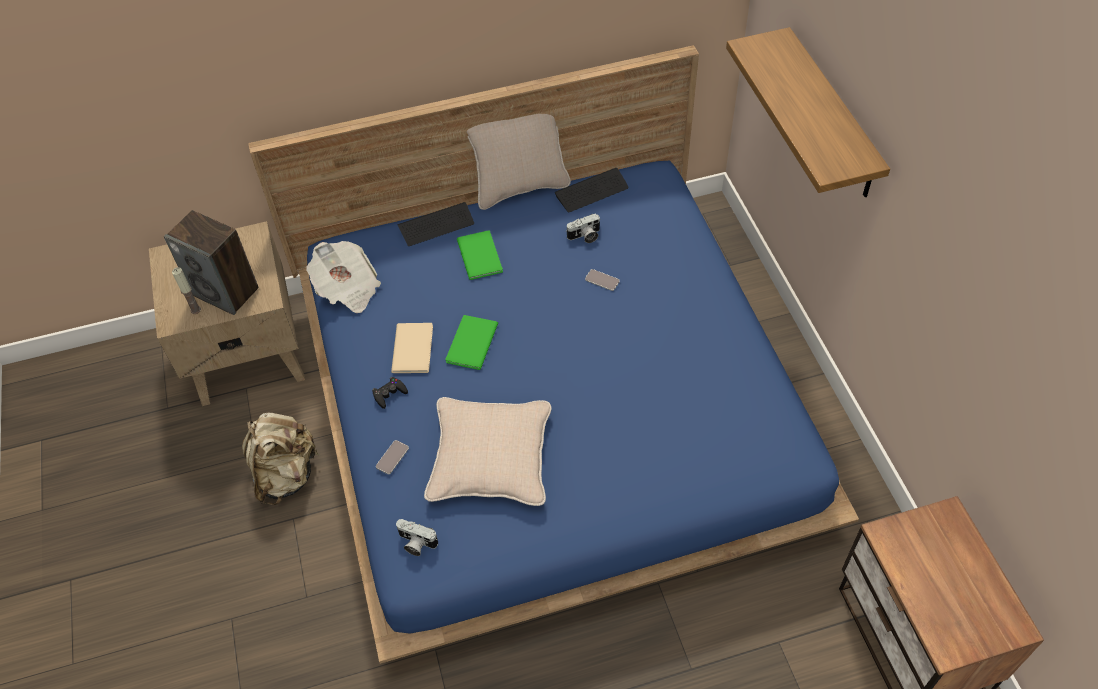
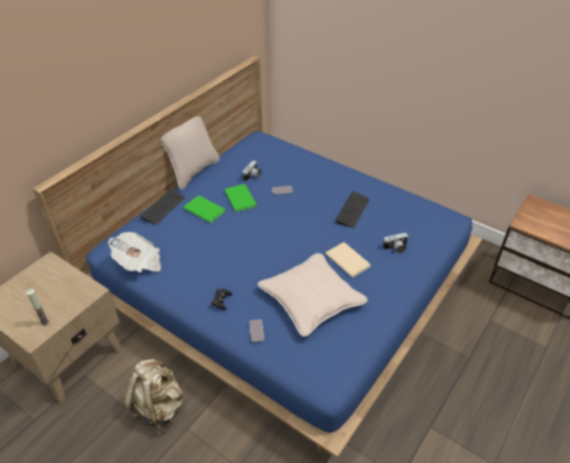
camera: 40 degrees left, 10 degrees down
(226, 291) = (58, 301): speaker -> none
(414, 347) = (212, 270): beige book -> beige book (347, 259)
(416, 543) = (316, 365): camera -> camera (395, 248)
(470, 344) = (242, 252): green book -> green book (240, 199)
(592, 191) = (235, 156): keyboard -> keyboard (352, 210)
(831, 116) = (362, 49): shelf -> none

